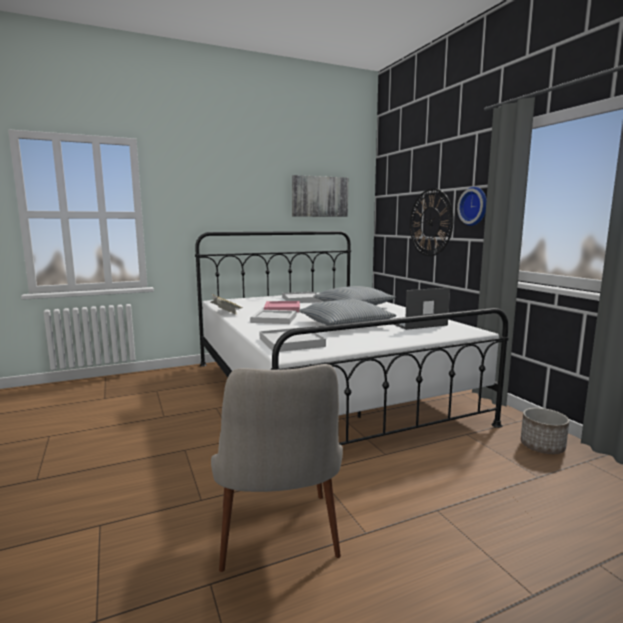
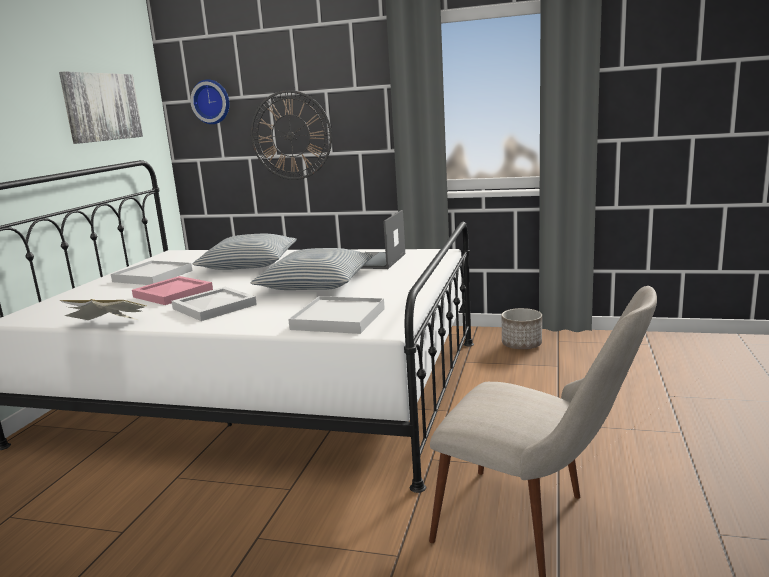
camera: 50 degrees left, 5 degrees up
(474, 206) = (363, 111): wall clock -> wall clock (212, 102)

